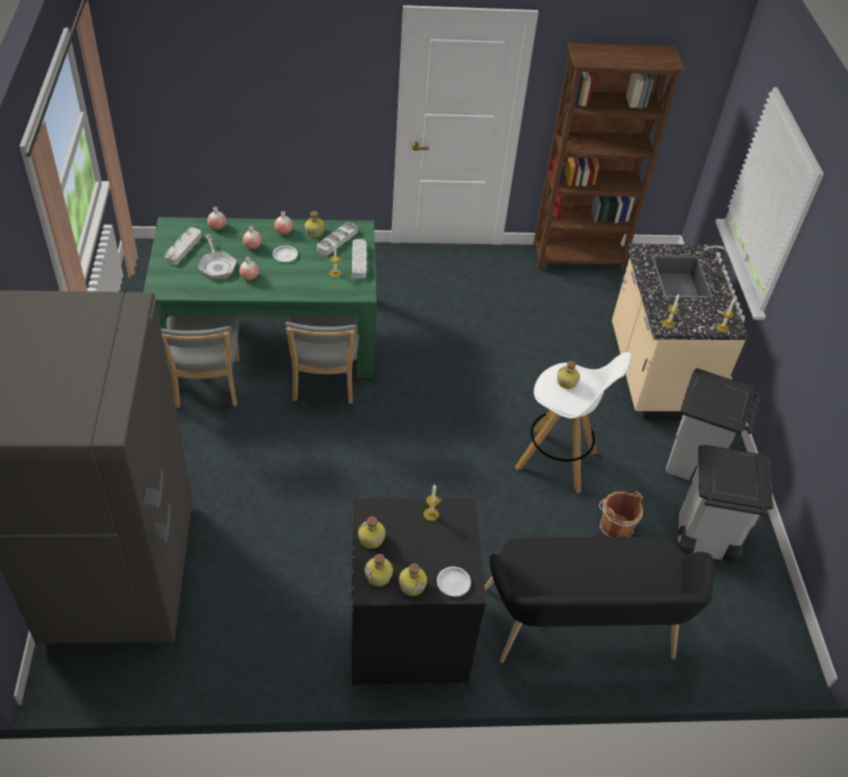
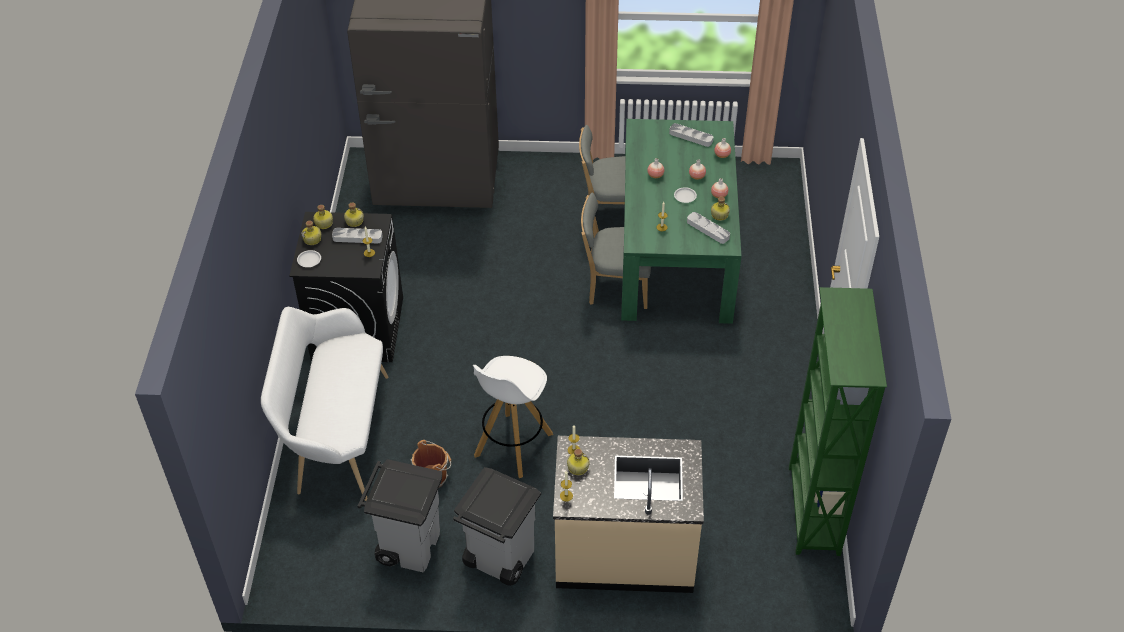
camera: 100 degrees right, 0 degrees up
(217, 265) = (669, 156): frying pan -> none
(359, 261) = (679, 243): grey tray -> grey tray (357, 237)
(567, 382) = (519, 376): bottle -> bottle (577, 467)
(579, 259) = (812, 511): brown bookcase -> green bookcase
(582, 630) = (336, 435): black bench -> white bench

